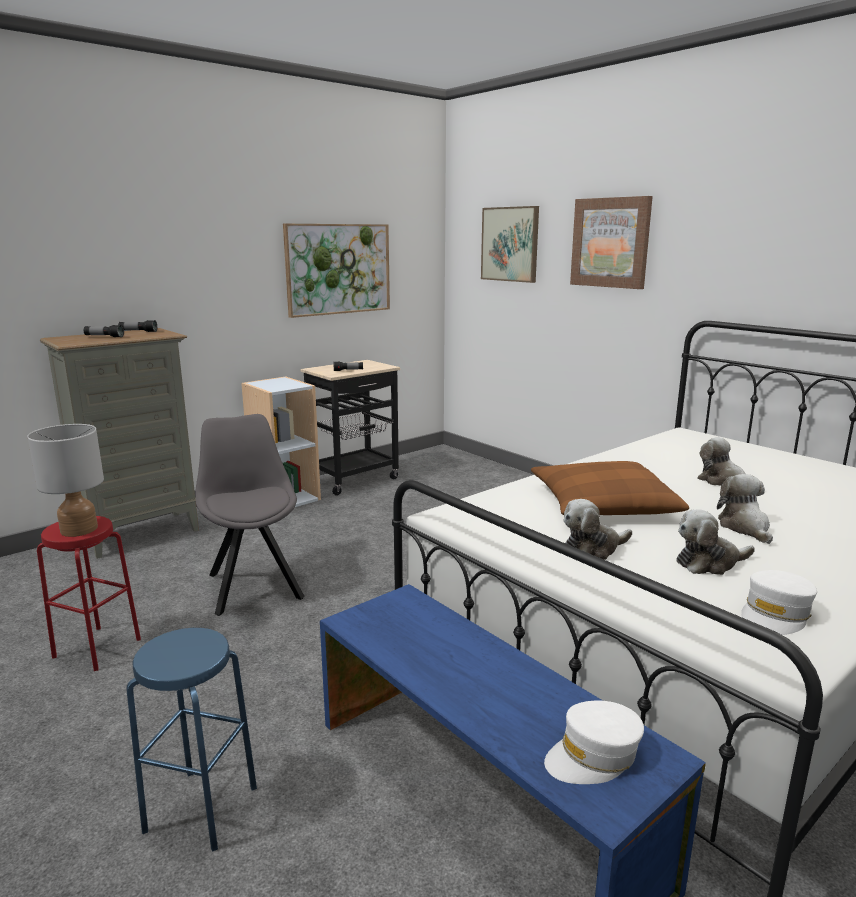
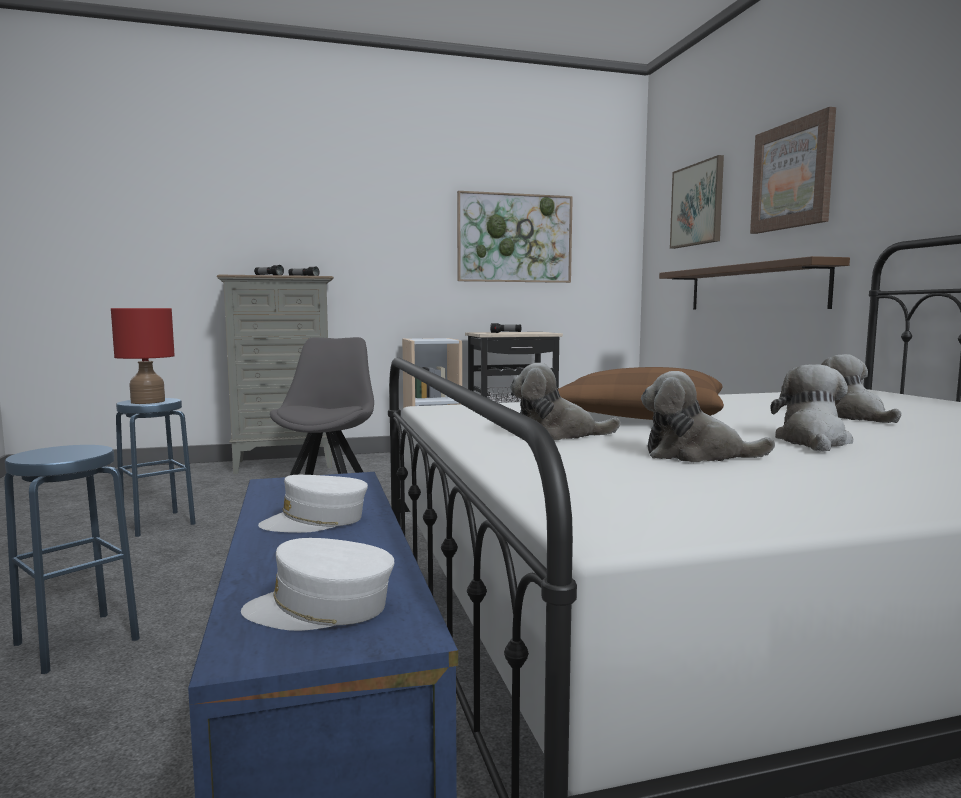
camera: 25 degrees right, 10 degrees down
(78, 530) = (147, 402): grey table lamp -> red table lamp
(97, 648) = (157, 523): red stool -> blue stool
(571, 330) = (754, 288): none -> brown shelf
(775, 615) = (709, 494): white cap -> white cap (316, 521)

